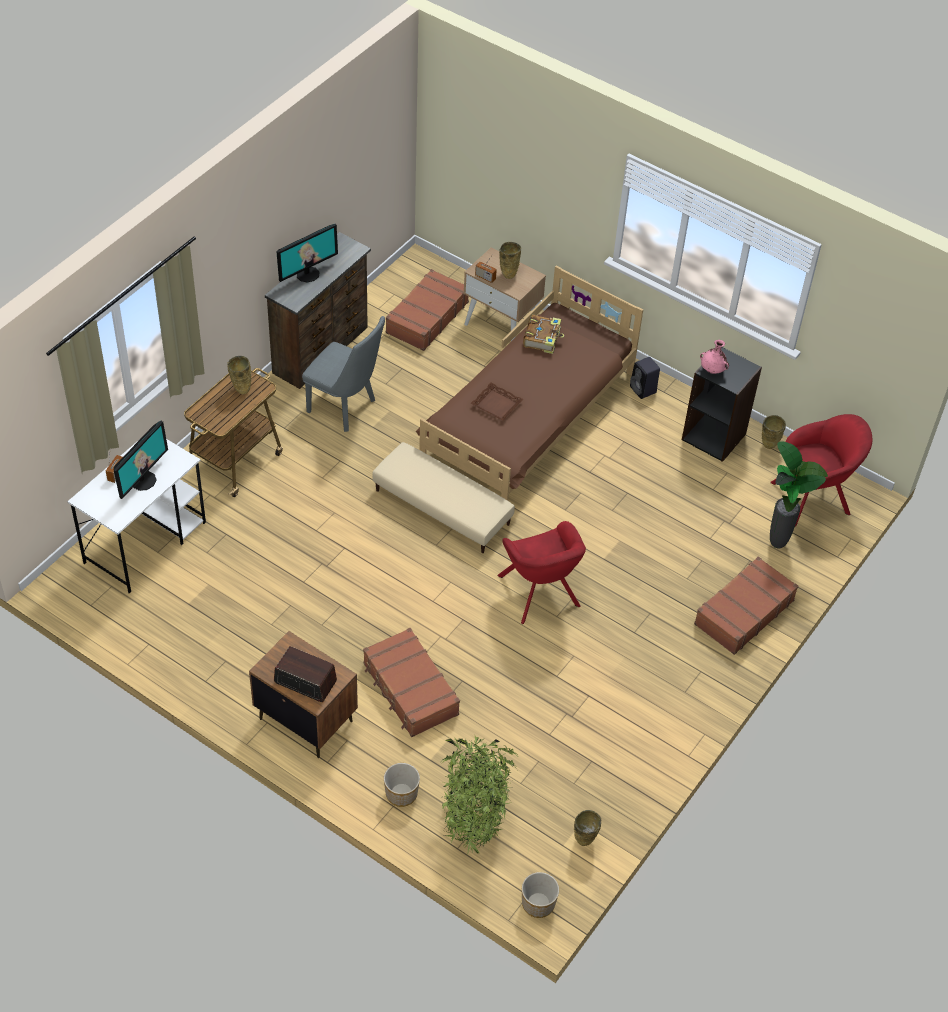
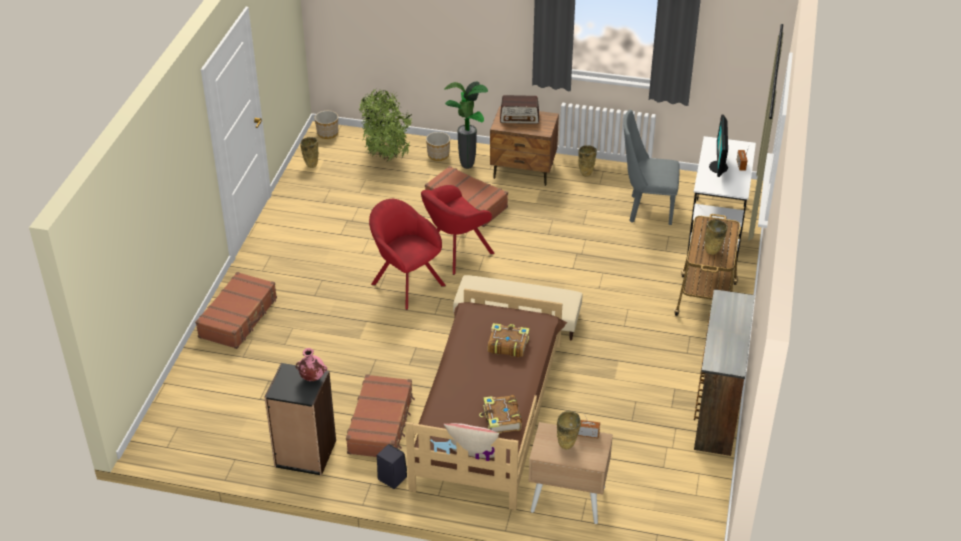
camera: 160 degrees right, 10 degrees down
(307, 274) = (735, 325): monitor -> none
(346, 408) = (652, 368): grey chair -> grey chair (646, 210)
(426, 317) = (646, 480): brown suitcase -> brown suitcase (381, 424)
(496, 404) = (507, 345): brown tray -> book
(581, 318) = (474, 456): none -> pillow
(768, 446) = (249, 462): beige vase -> beige vase (586, 173)
(776, 542) = (222, 378): potted plant -> potted plant (468, 167)
(814, 497) = (194, 427): red armchair -> red armchair (455, 253)

